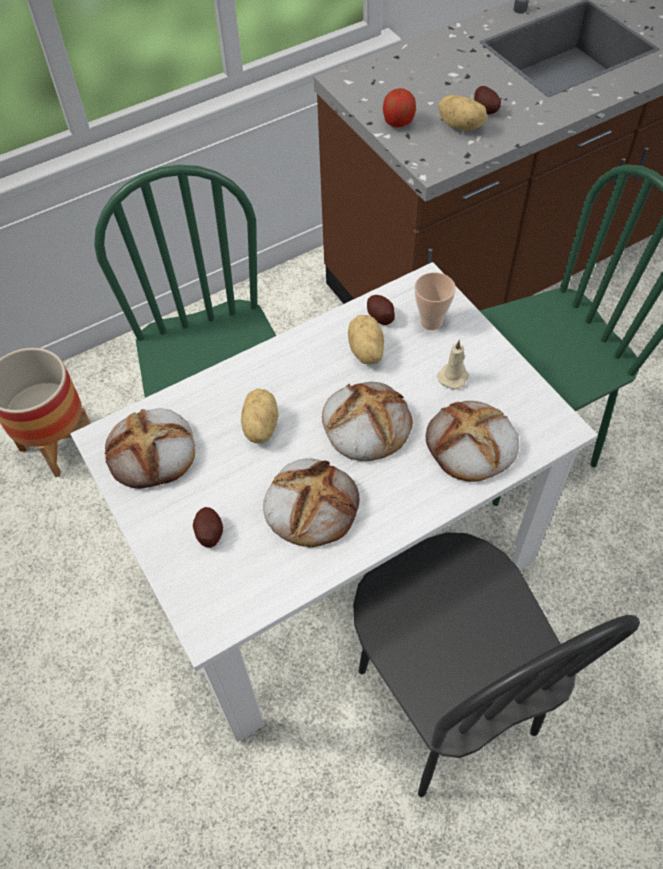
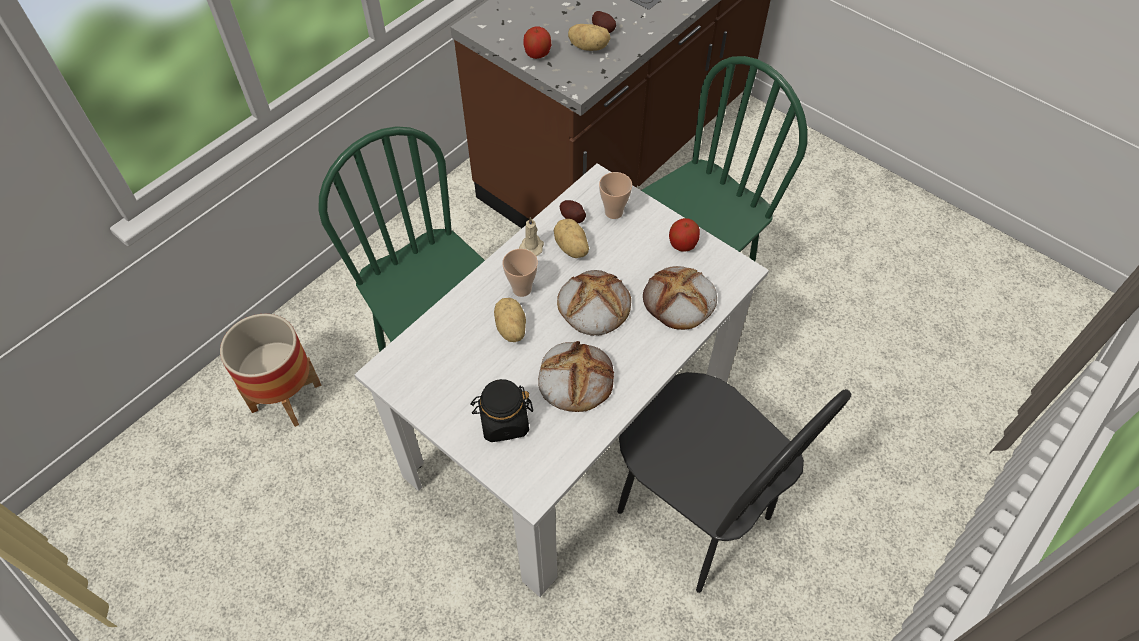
camera: 20 degrees left, 0 degrees up
(152, 452) = (431, 371): bread -> none
(209, 533) = (503, 421): potato -> black jar
(291, 384) = (522, 289): none -> cup
(453, 376) = (647, 251): beige candle -> beige candle (532, 246)
(500, 379) = (682, 245): none -> apple

